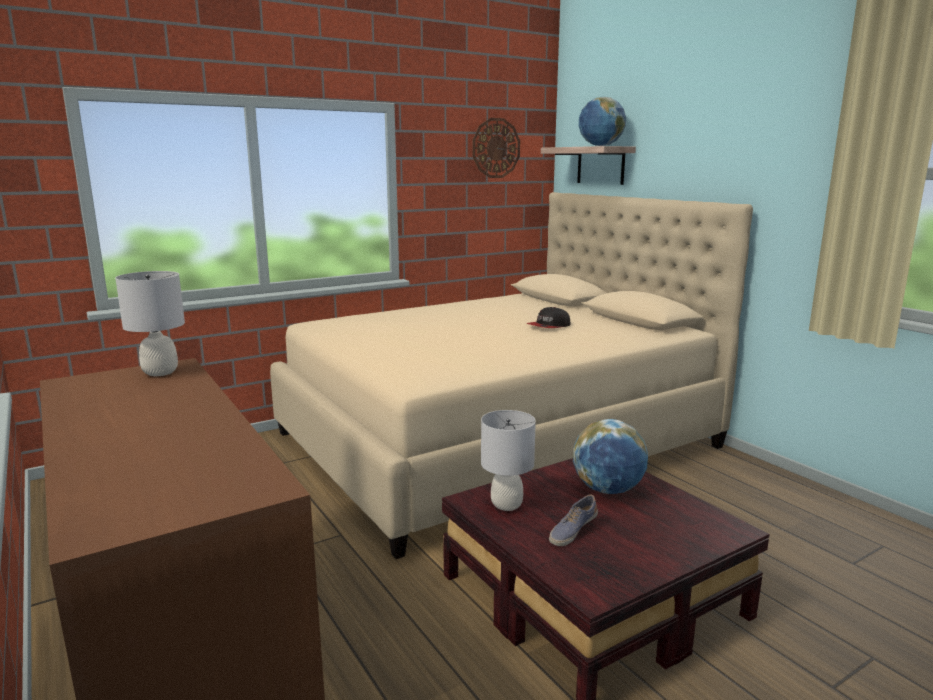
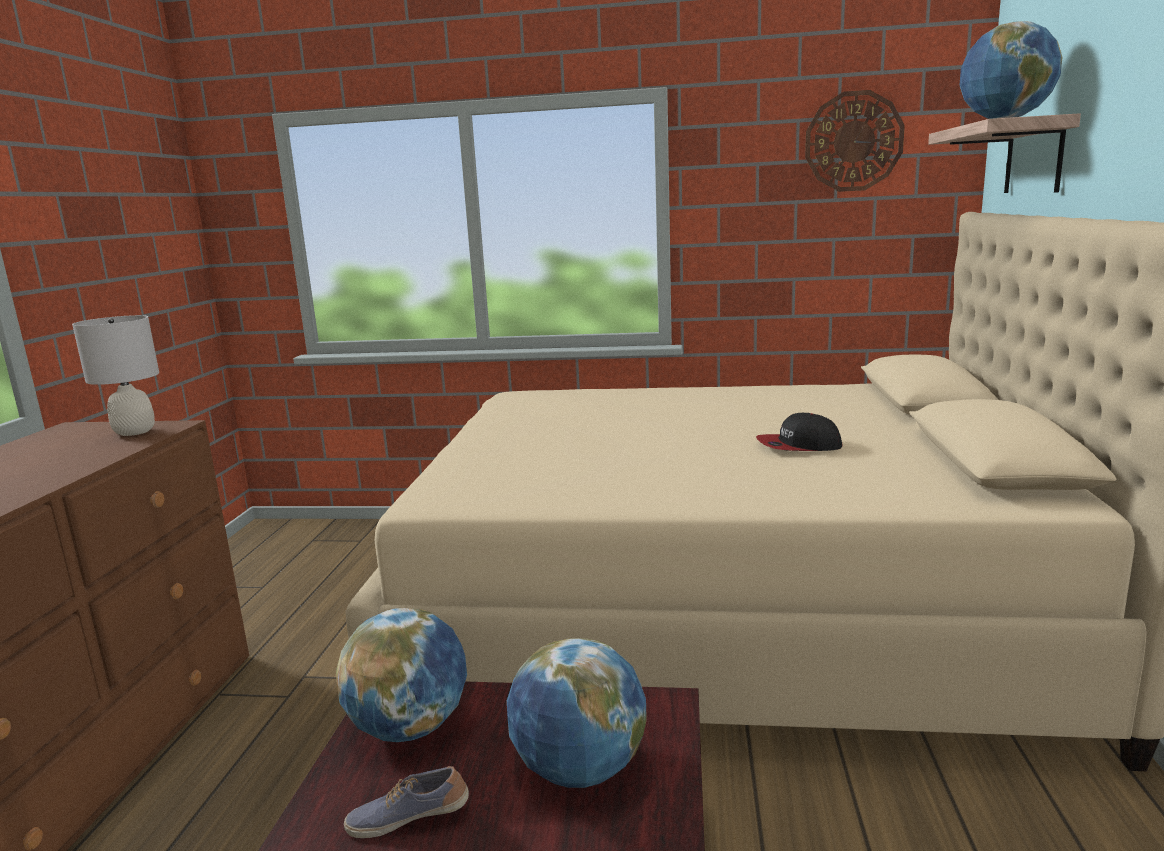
camera: 40 degrees right, 0 degrees up
(506, 505) = (410, 727): grey table lamp -> globe

